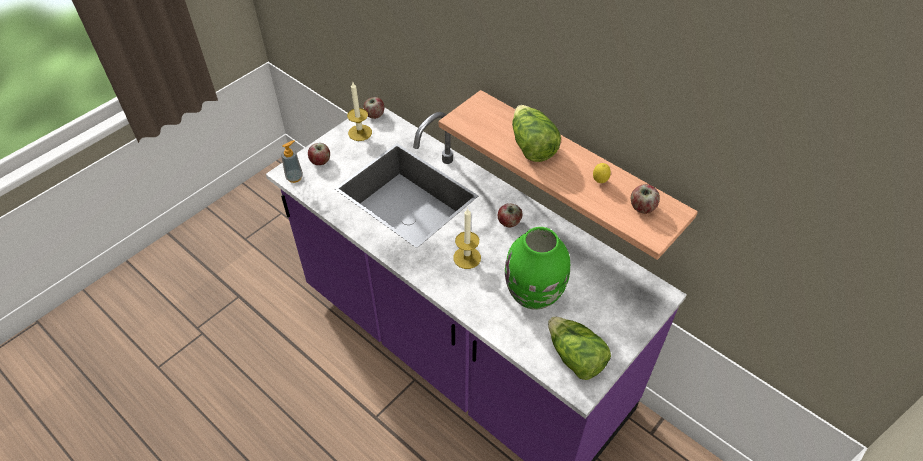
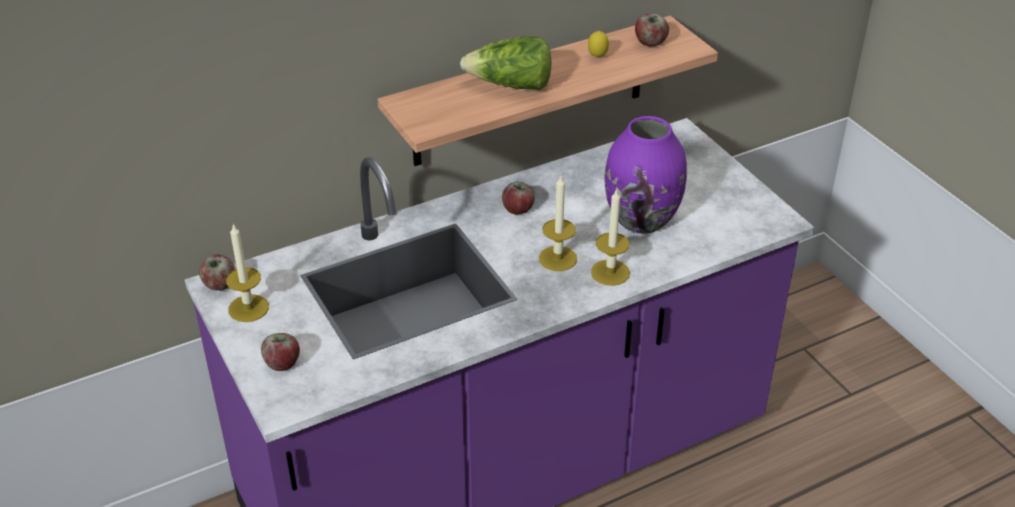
camera: 70 degrees left, 10 degrees down
(294, 177) = (298, 400): soap dispenser -> none
(465, 290) = (610, 272): none -> candle
(534, 295) = (642, 219): green vase -> purple vase
(575, 357) = (740, 214): lettuce -> none

